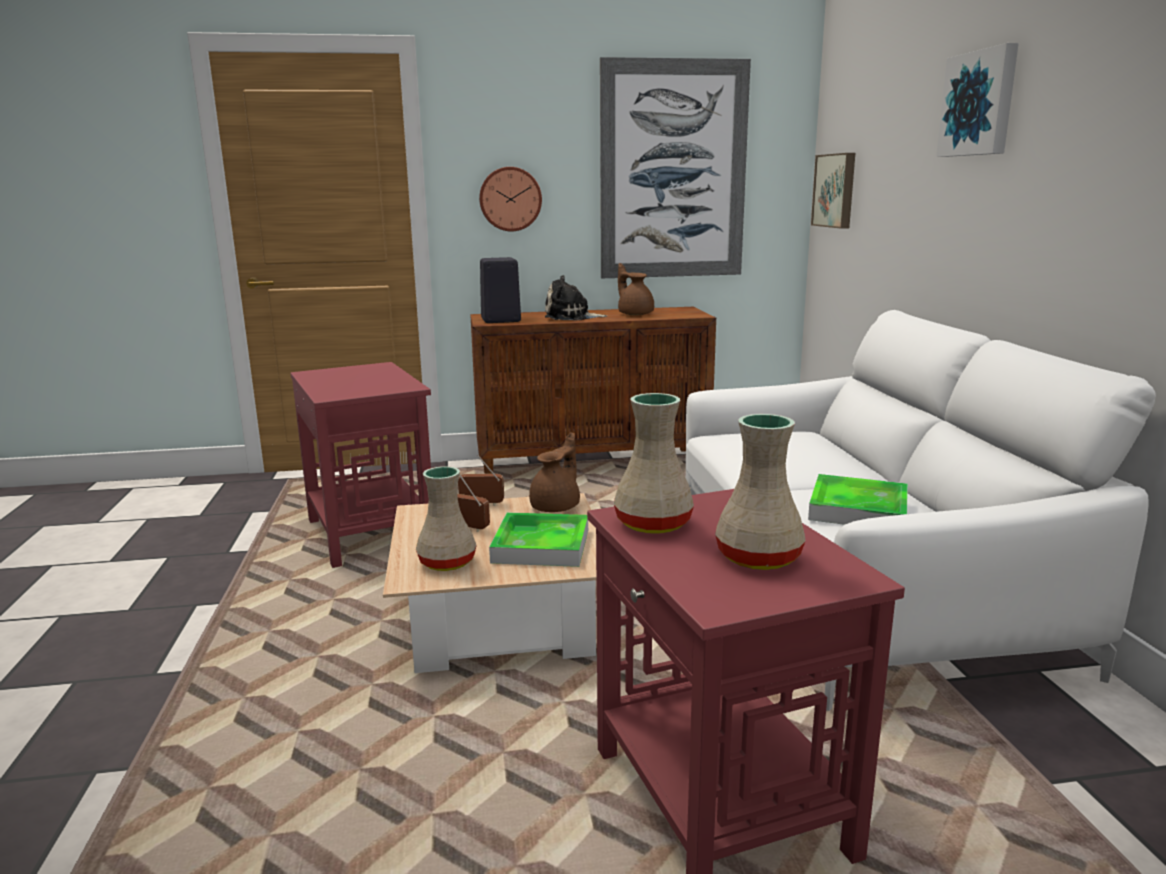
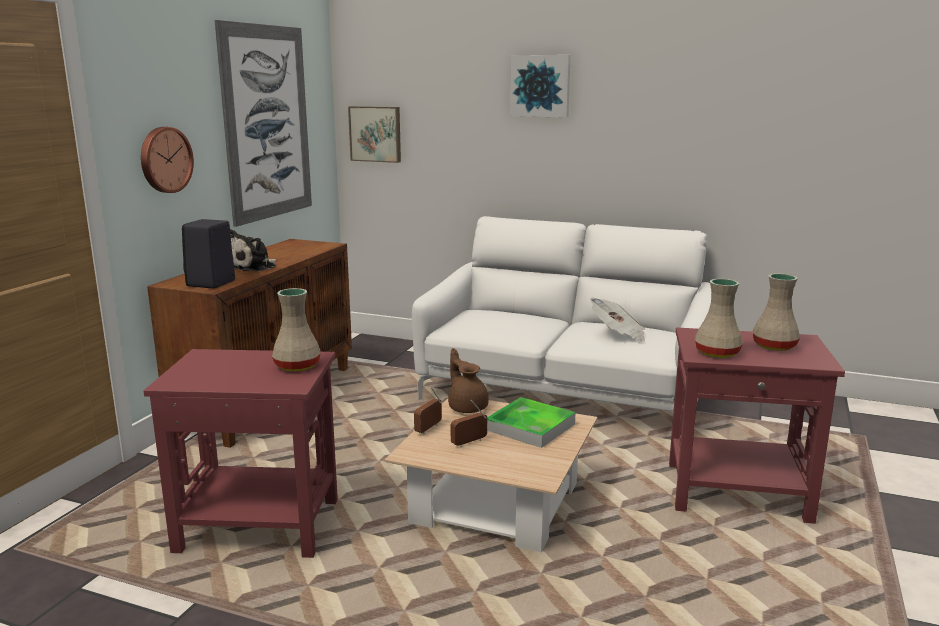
camera: 60 degrees left, 0 degrees up
(445, 563) = (525, 461): beige vase -> beige vase (296, 366)
(635, 314) = (284, 253): brown teapot -> none
(858, 509) = (618, 334): tray -> newspaper

